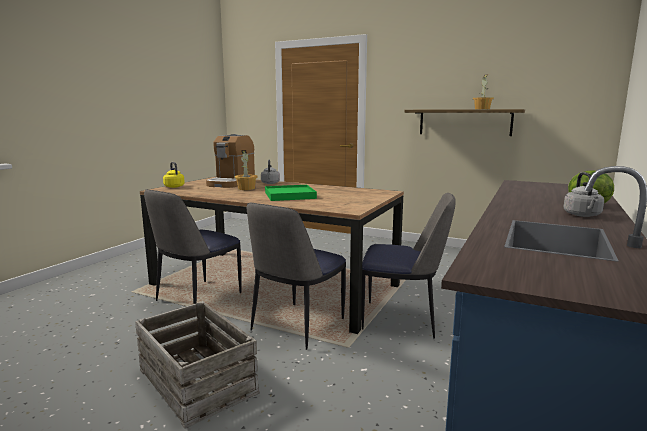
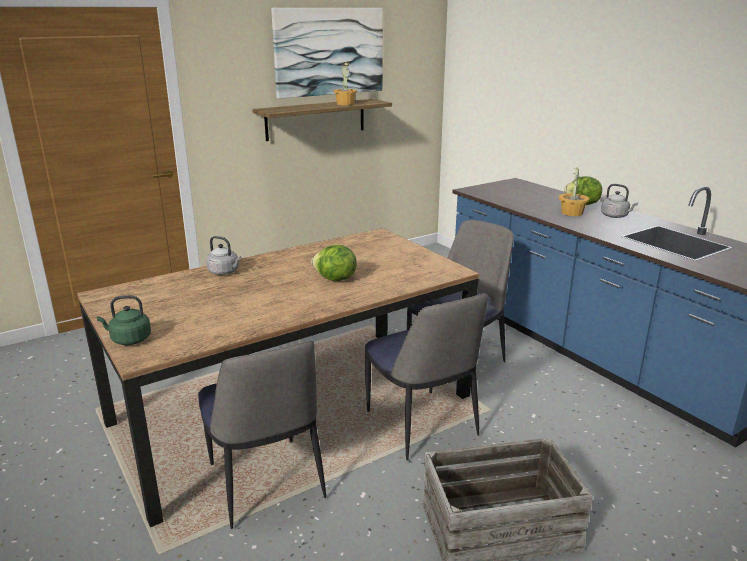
camera: 60 degrees left, 10 degrees up
(174, 186) = (129, 340): yellow kettle -> green kettle
(231, 183) = (173, 294): coffee machine -> none
(246, 188) = (243, 293): potted plant -> potted plant (572, 213)
(289, 195) = (335, 279): green tray -> lettuce
(483, 68) = (329, 51): none -> picture

